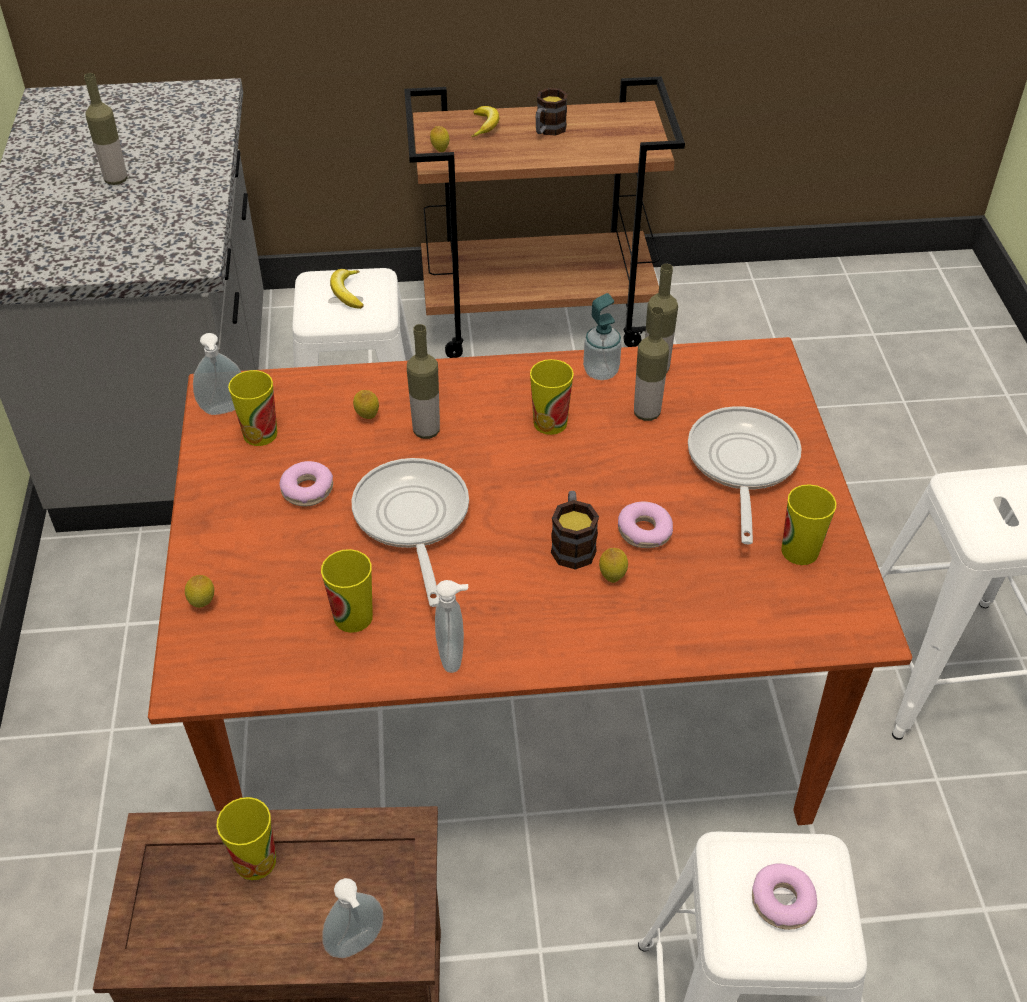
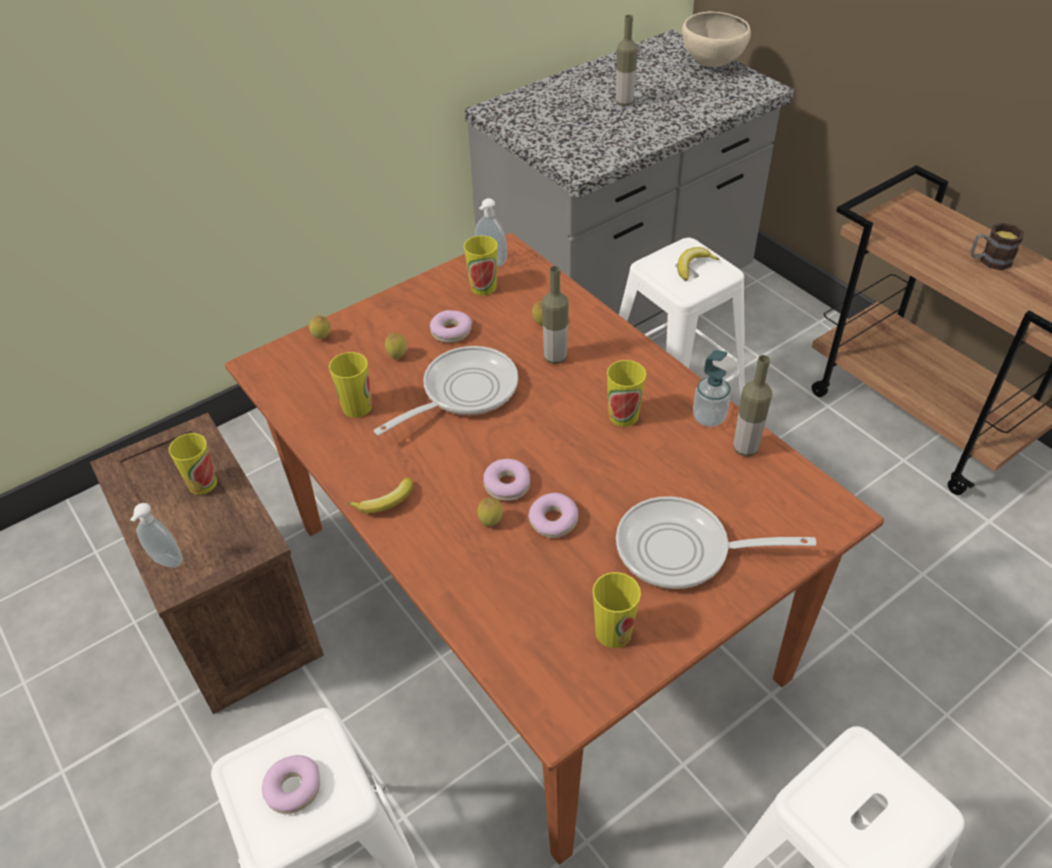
camera: 60 degrees right, 0 degrees up
(130, 98) = (711, 65): none -> beige bowl
(440, 150) = (884, 222): lemon -> lemon (397, 356)
(454, 656) = (355, 471): soap dispenser -> none
(485, 125) = (946, 228): banana -> banana (386, 502)
(572, 544) = (507, 485): mug -> donut
(646, 413) = (687, 465): bottle -> none
(741, 465) = (682, 550): frying pan -> frying pan turned 150 degrees counterclockwise

